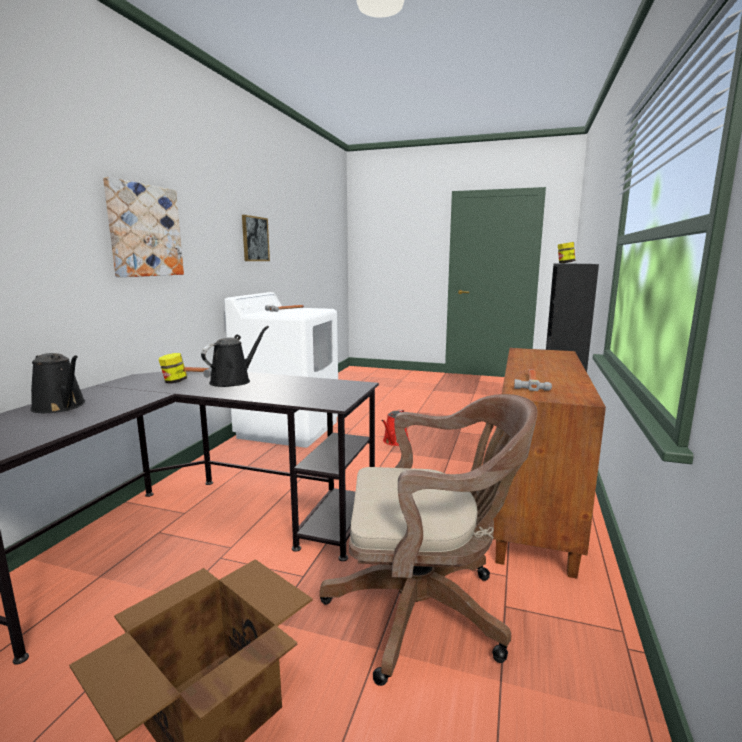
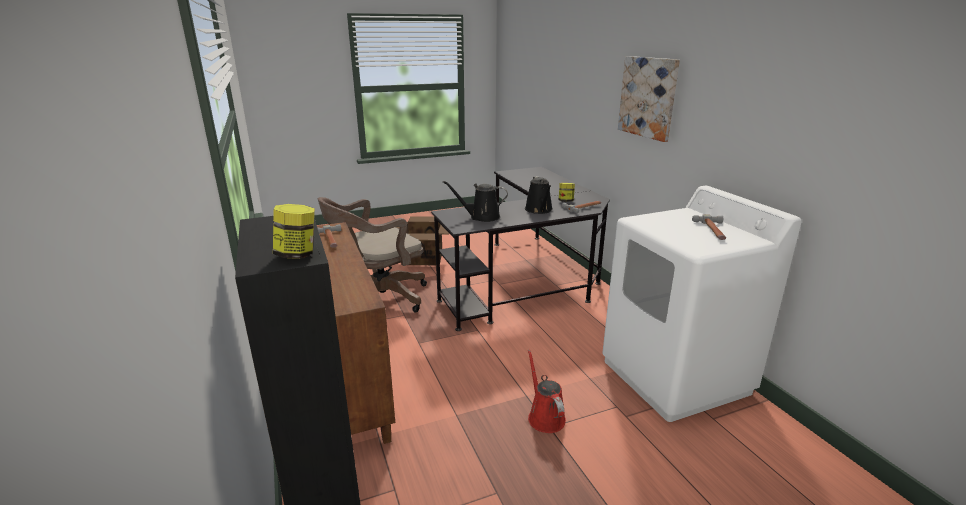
camera: 140 degrees right, 10 degrees up
(61, 407) = (553, 182): black watering can -> black watering can (481, 217)
(255, 239) = (810, 124): picture -> none

